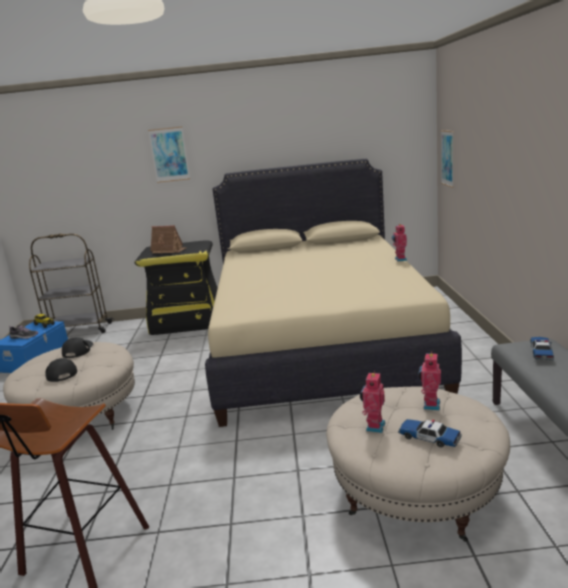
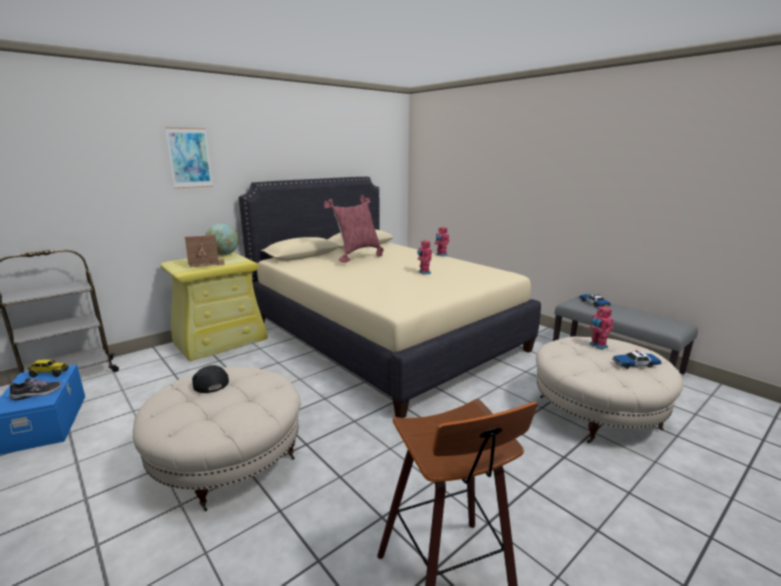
camera: 40 degrees left, 0 degrees up
(60, 373) = (234, 409): black cap -> none
(189, 323) = (222, 341): black nightstand -> yellow nightstand
(195, 243) = (223, 255): none -> globe
(303, 256) = (356, 259): none -> red pillow
(374, 426) = (595, 367): toy robot -> toy robot (424, 273)
(447, 158) = (427, 179): picture -> none

